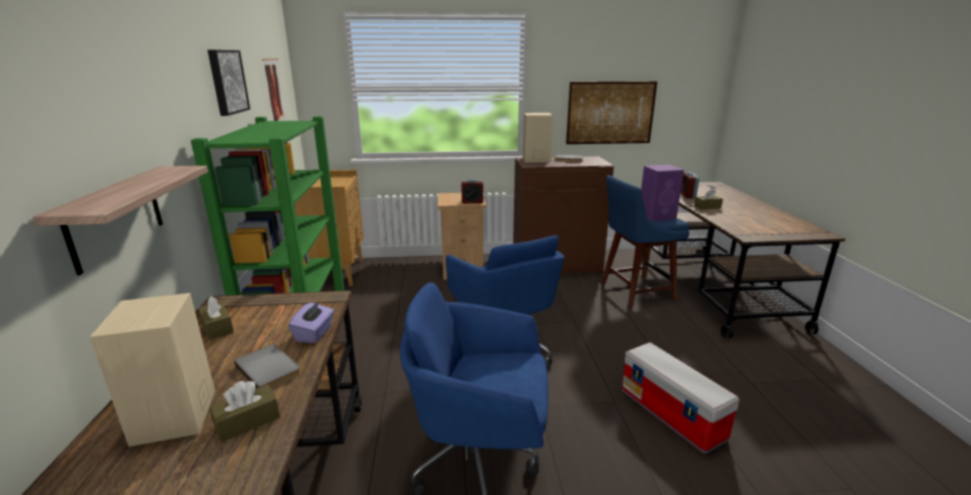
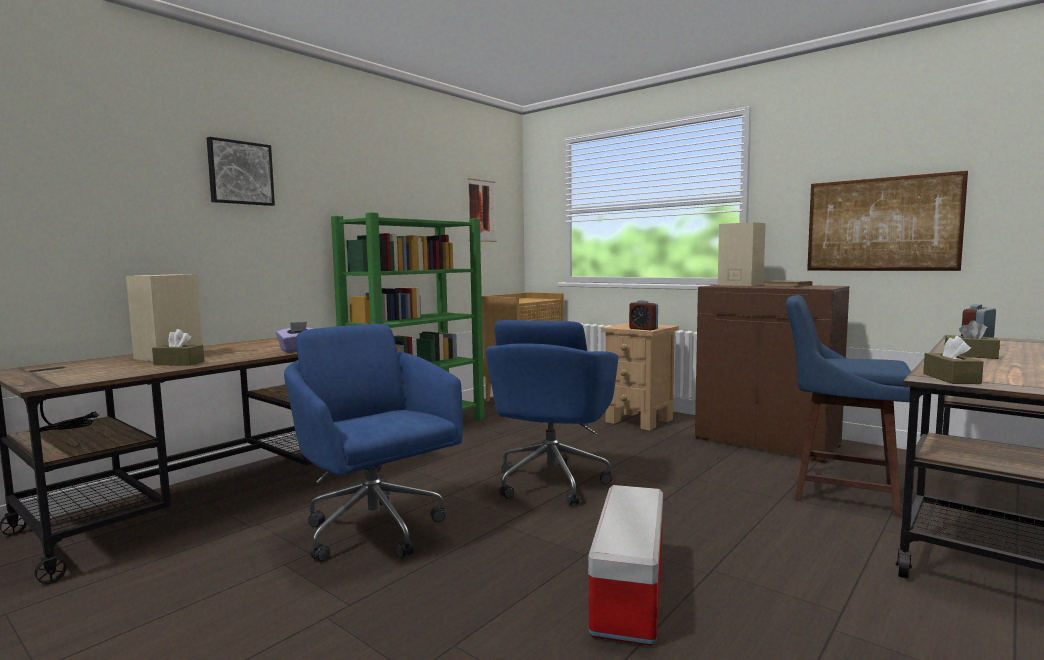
camera: 45 degrees right, 15 degrees down
(115, 217) = (231, 244): shelf -> none
(217, 328) = (272, 341): brown tissue box -> brown tissue box (951, 378)
(226, 81) = (401, 186): picture -> picture (240, 173)
(270, 369) = (241, 354): grey book -> none
(657, 216) = (873, 364): purple speaker -> none

